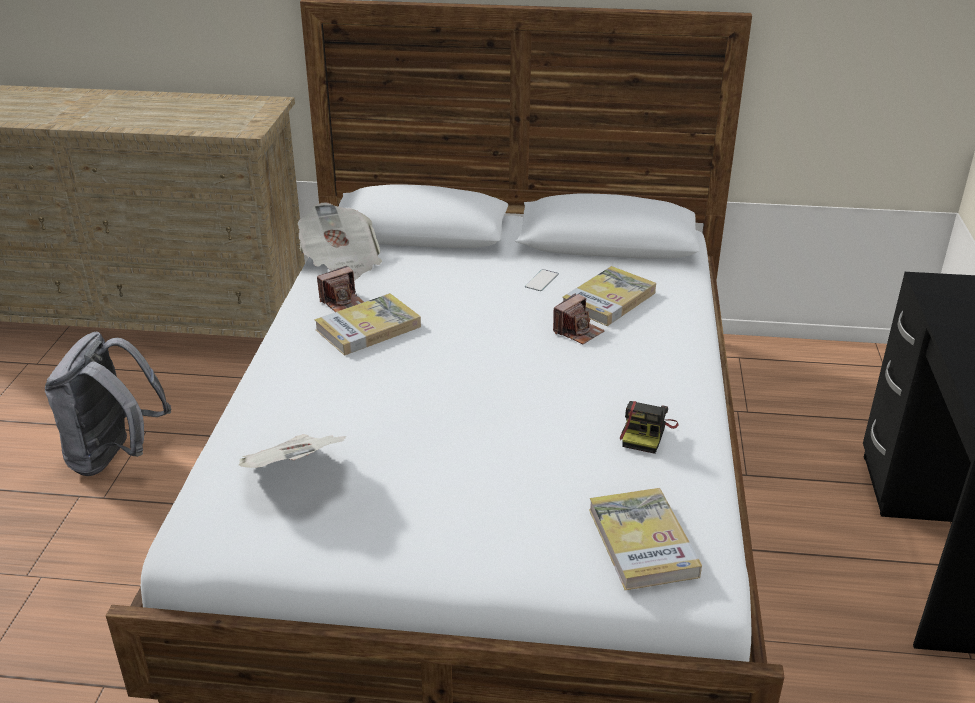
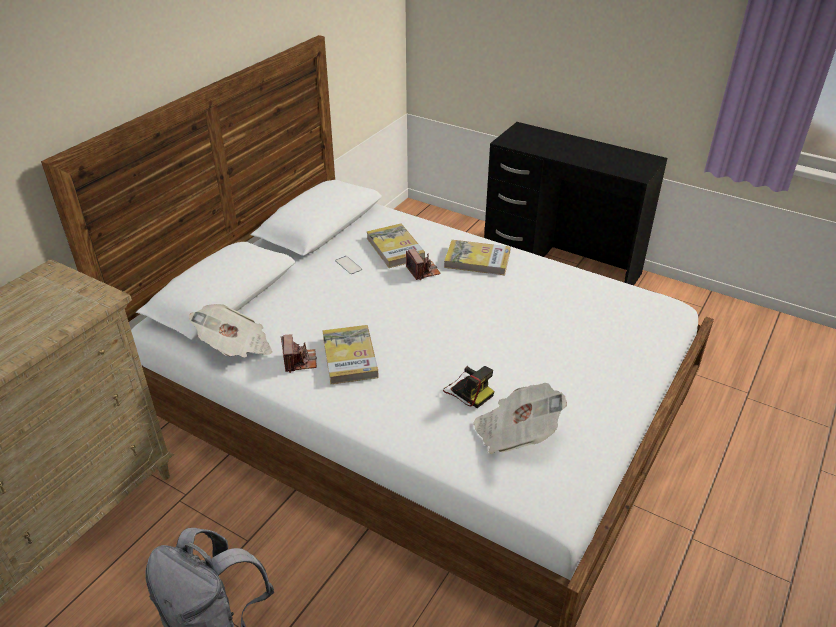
camera: 65 degrees left, 5 degrees up
(642, 542) = (638, 315): book -> book (477, 260)
(646, 433) = (544, 282): camera -> camera (468, 391)

